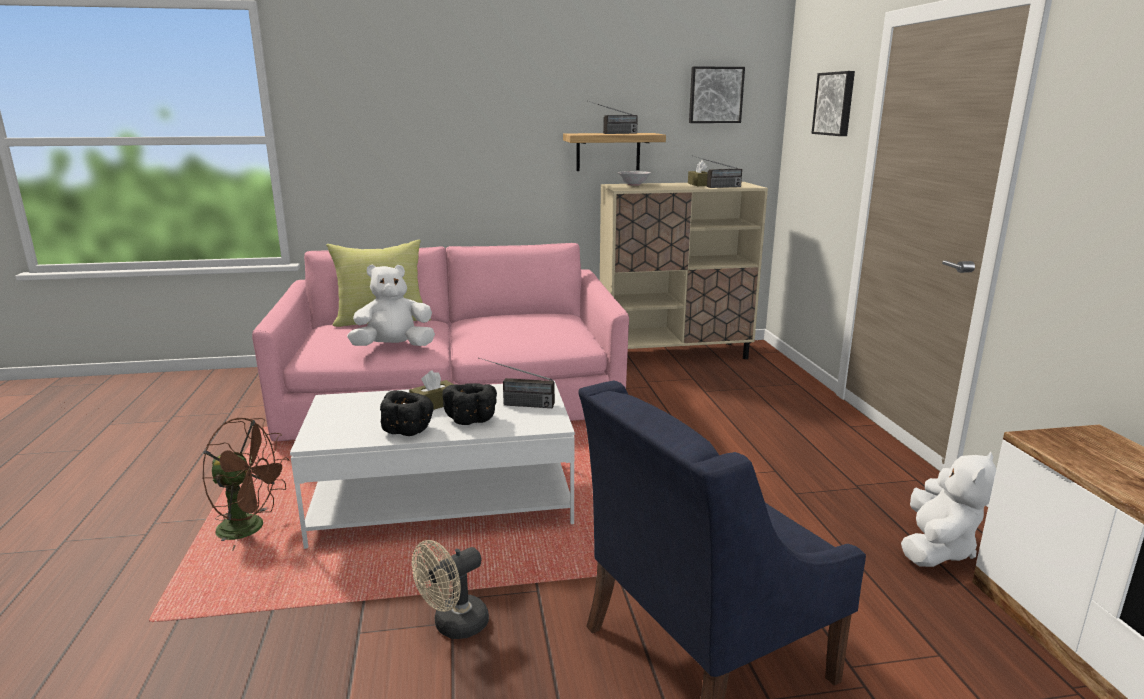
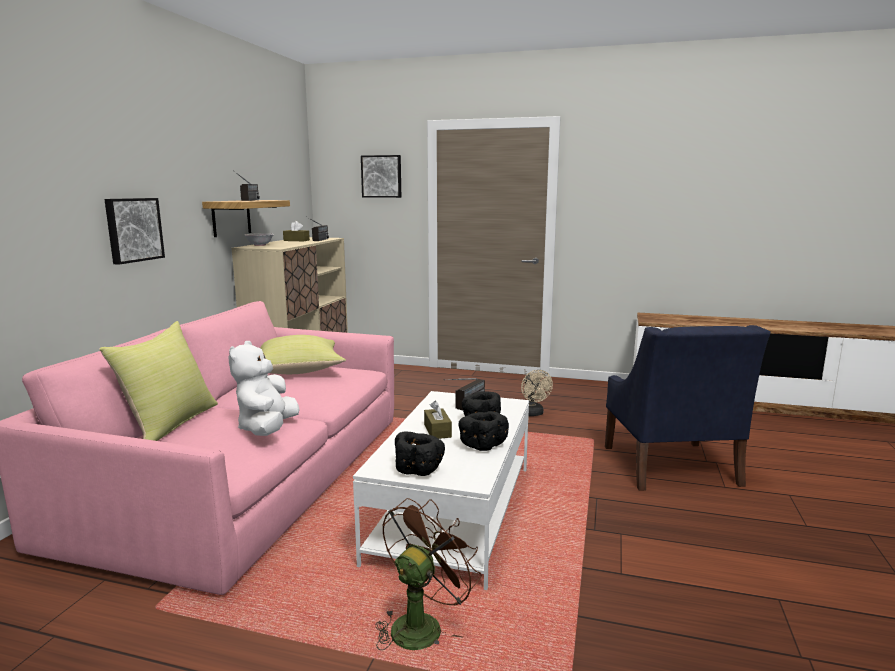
camera: 65 degrees left, 5 degrees down
(335, 414) = (418, 469): none -> black bowl
(453, 626) = (625, 533): beige fan -> beige fan (532, 414)
(543, 320) = (298, 370): none -> yellow pillow
(715, 95) = (281, 169): picture -> picture (133, 229)
(936, 549) = (604, 397): white plush toy -> none

